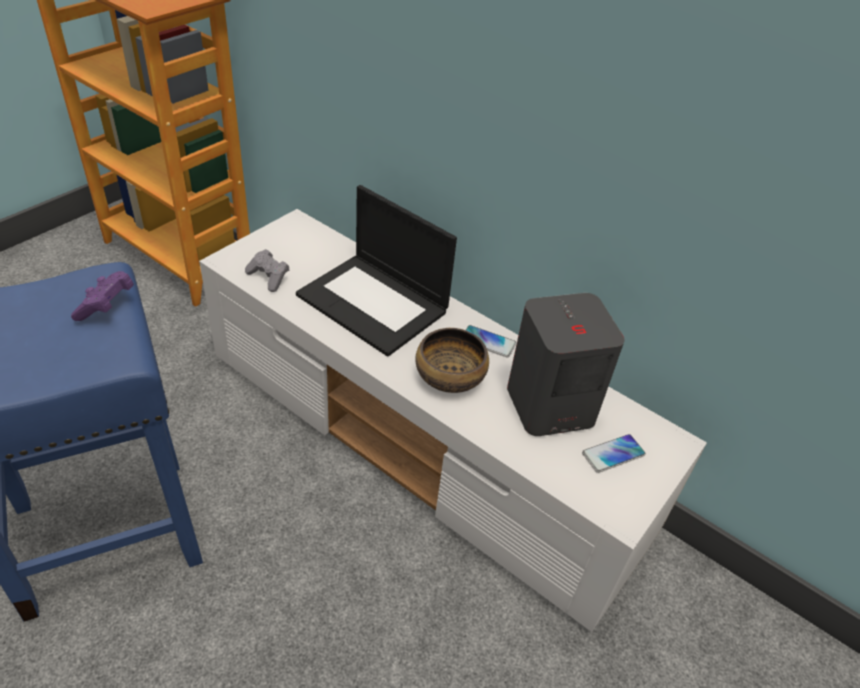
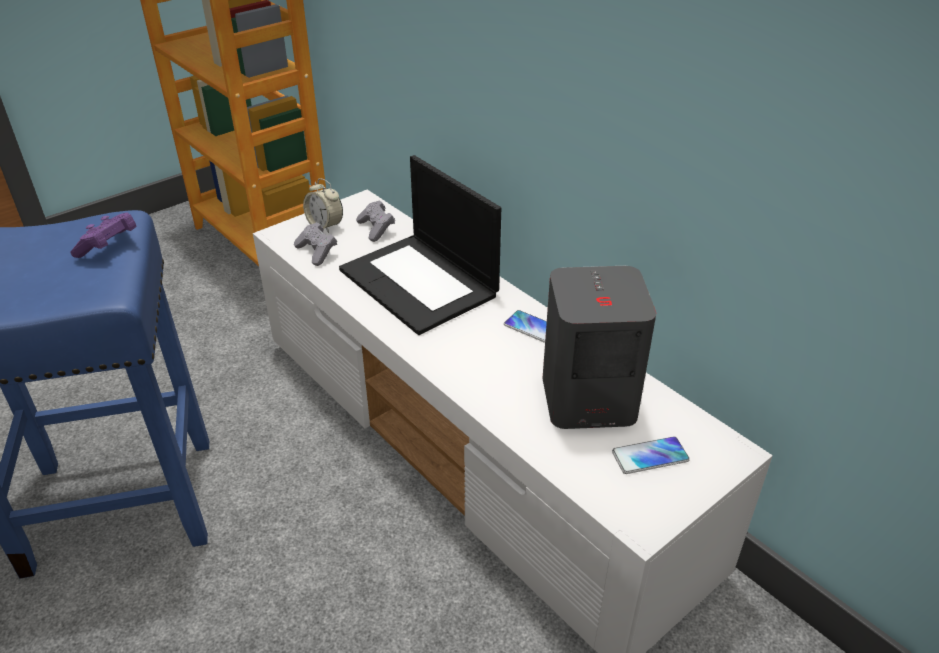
camera: 15 degrees right, 5 degrees down
(268, 249) = (325, 226): none -> alarm clock
(318, 250) = (376, 229): none -> grey game controller
(449, 376) = (480, 359): bowl -> none

